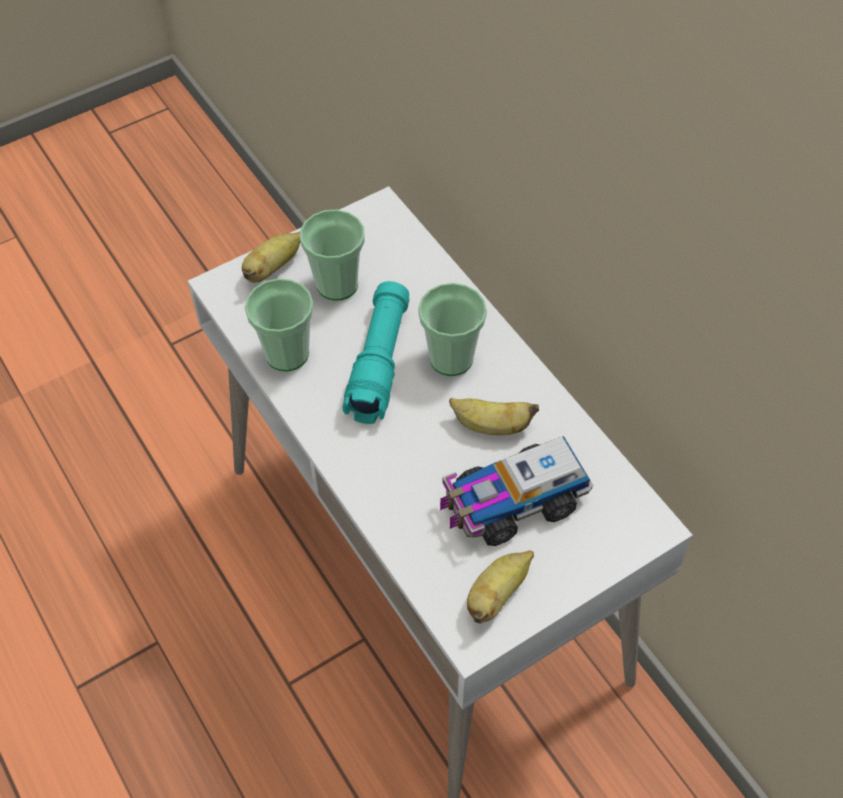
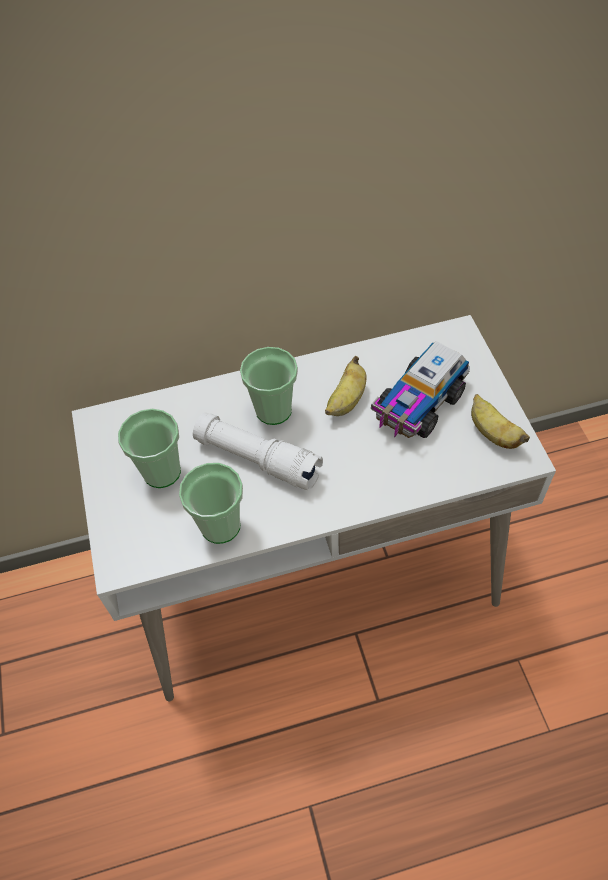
camera: 70 degrees left, 0 degrees up
(273, 268) = (118, 518): banana -> none
(379, 362) = (257, 459): turquoise flashlight -> white flashlight
(511, 503) = (418, 405): toy truck -> toy truck turned 45 degrees clockwise

